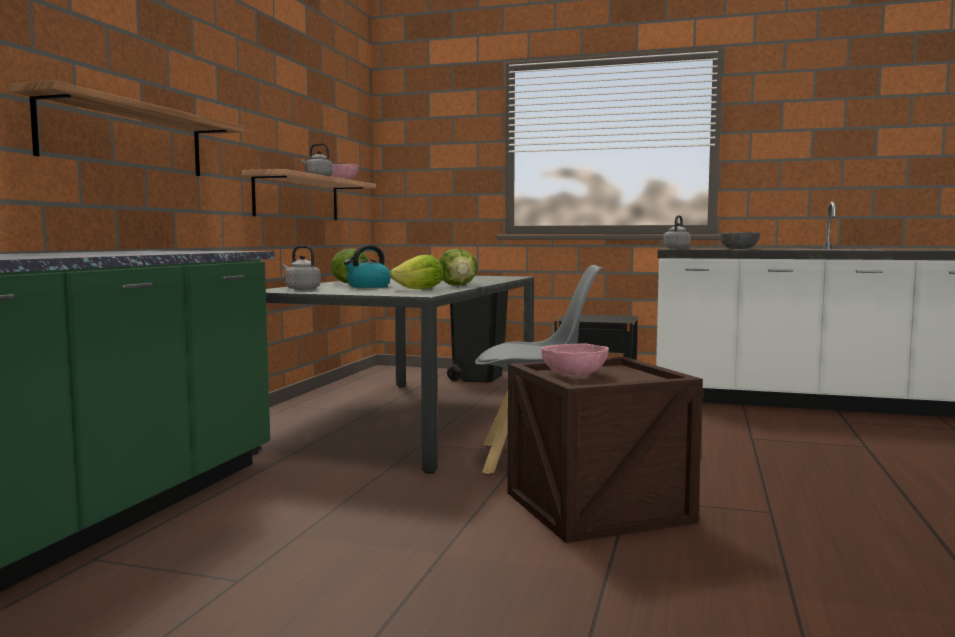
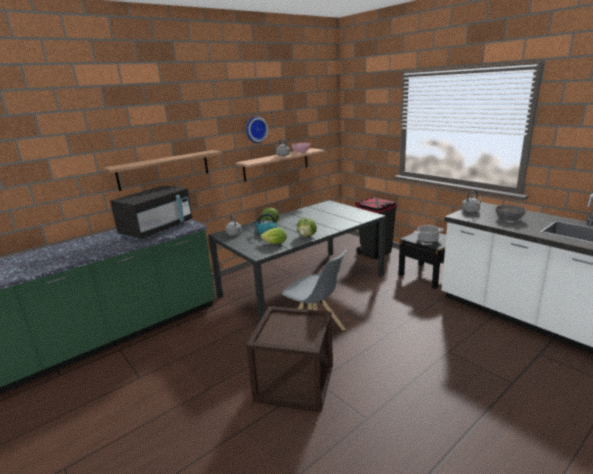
camera: 35 degrees right, 15 degrees up
(155, 252) = (157, 229): none -> black microwave
(272, 115) = (255, 129): none -> wall clock
(574, 374) = (285, 323): pink bowl -> none
(598, 319) = (427, 240): none -> cooking pot

